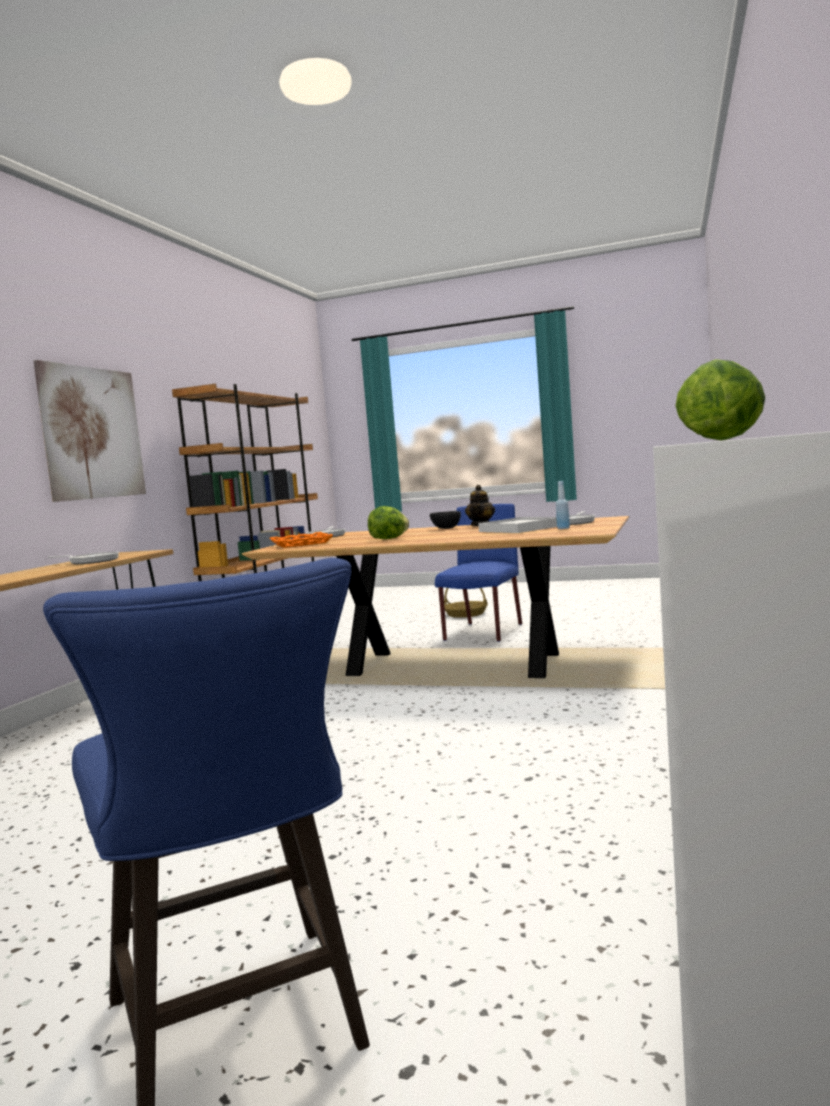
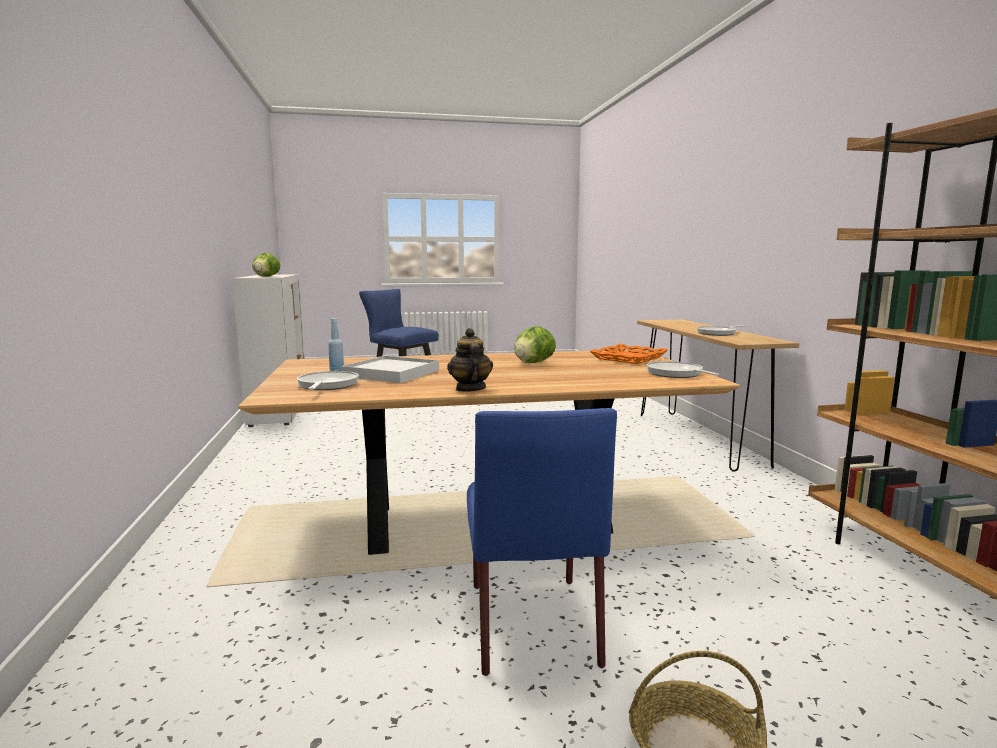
camera: 150 degrees right, 5 degrees up
(92, 433) = (806, 219): picture -> none
(446, 528) = (513, 383): black bowl -> none

